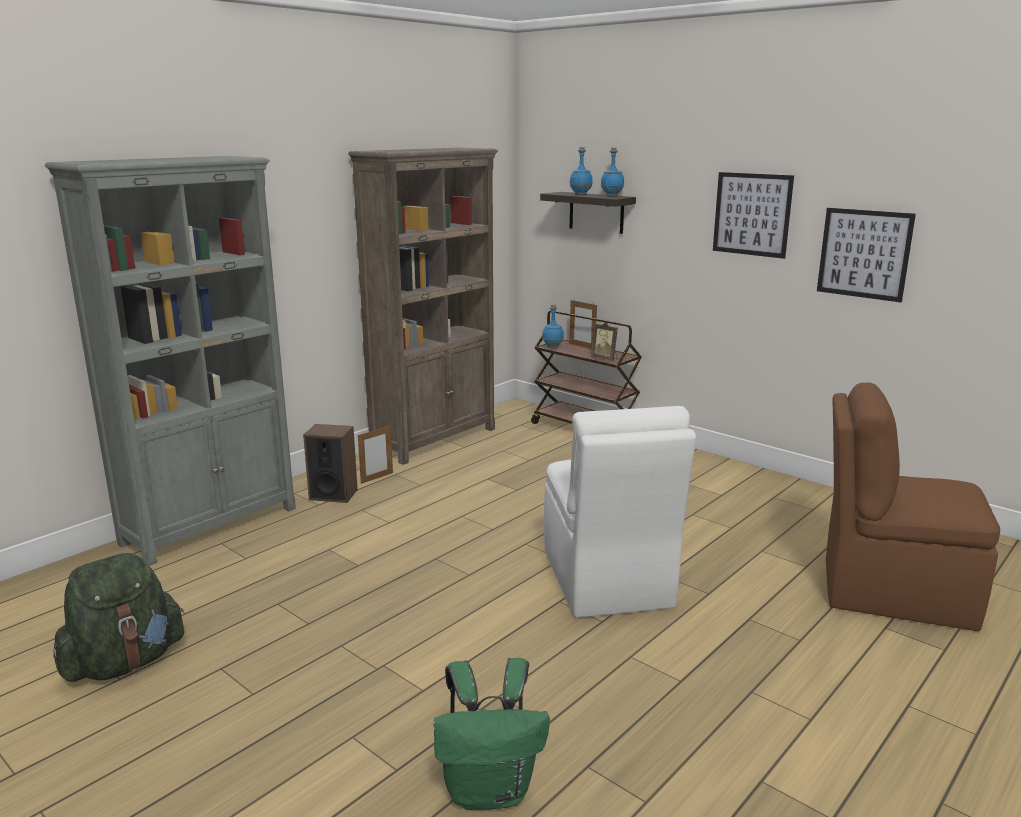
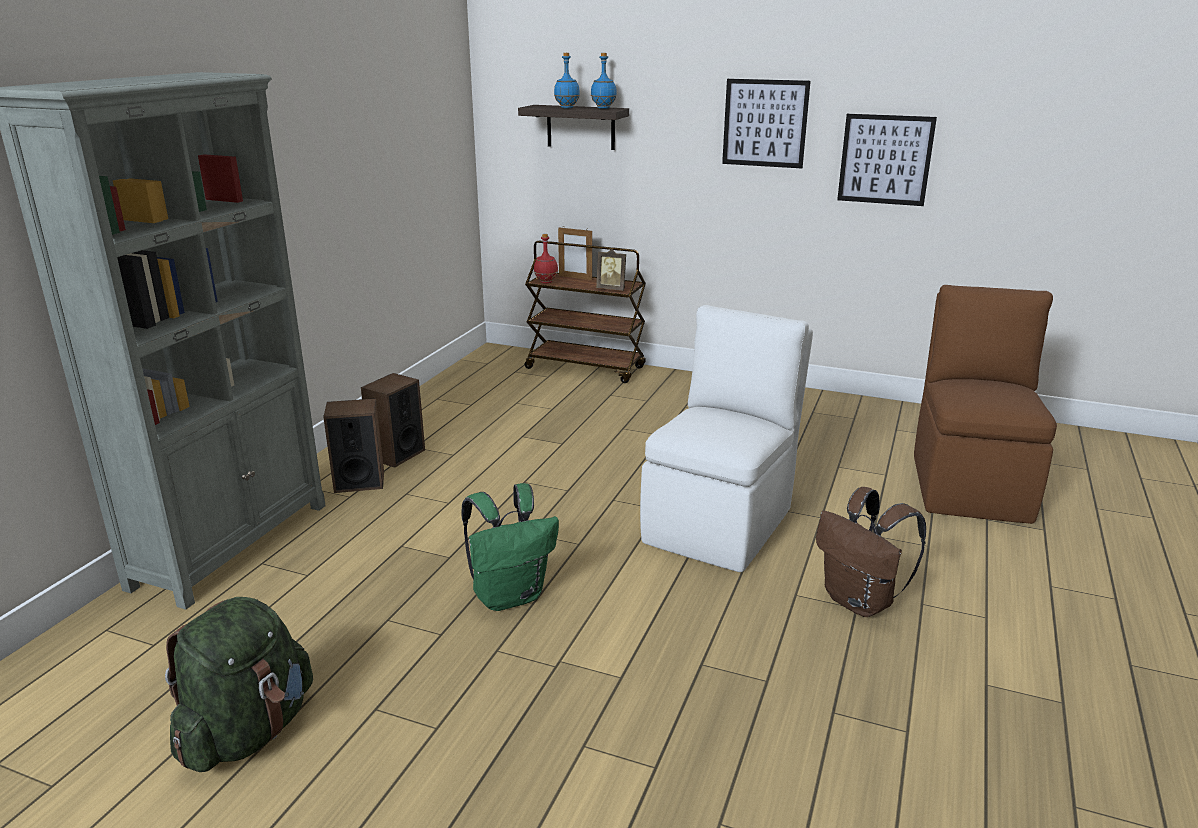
camera: 20 degrees left, 5 degrees up
(377, 478) = (397, 454): picture frame -> speaker
(435, 439) = (432, 401): brown bookcase -> none
(490, 790) = (762, 761): green backpack -> green backpack (510, 595)
(552, 347) = (545, 282): blue bottle -> red bottle
(607, 581) = (720, 523): white chair -> white chair turned 120 degrees counterclockwise
(689, 676) = (861, 602): none -> brown backpack
(891, 592) = (970, 485): brown chair -> brown chair turned 105 degrees clockwise

